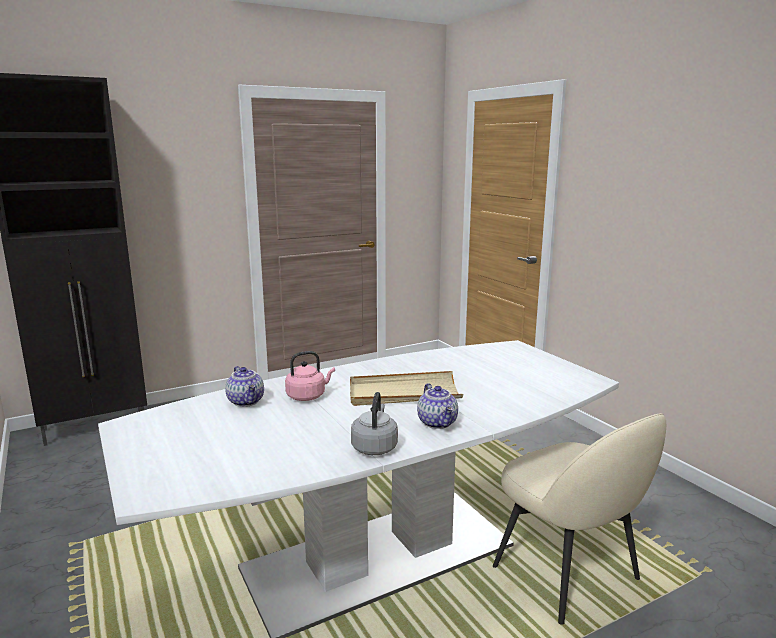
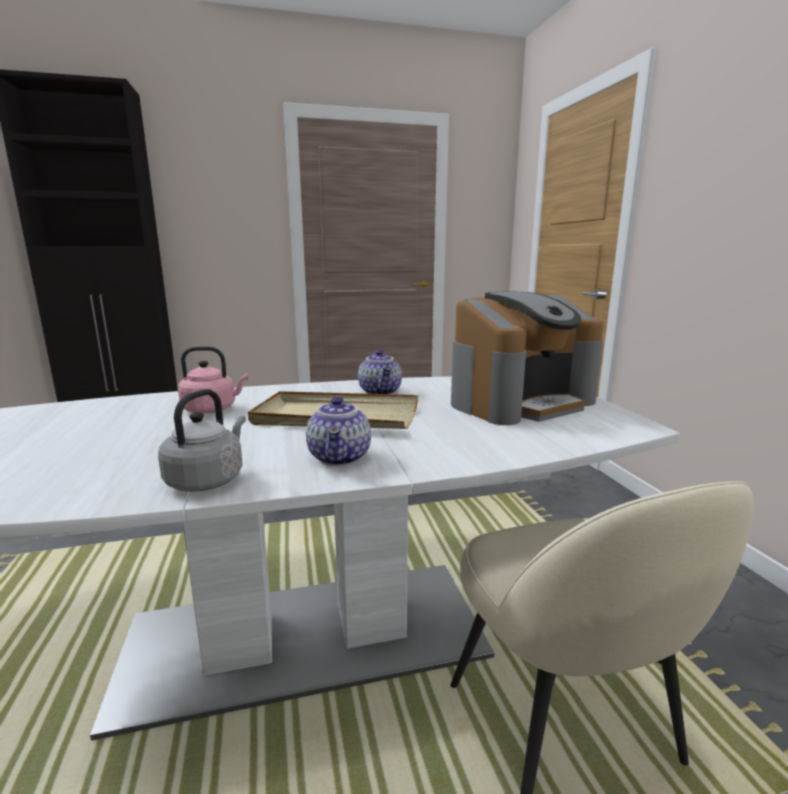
camera: 15 degrees right, 0 degrees up
(247, 401) = (134, 408): teapot -> teapot (381, 392)
(514, 367) = (520, 401): none -> coffee machine

